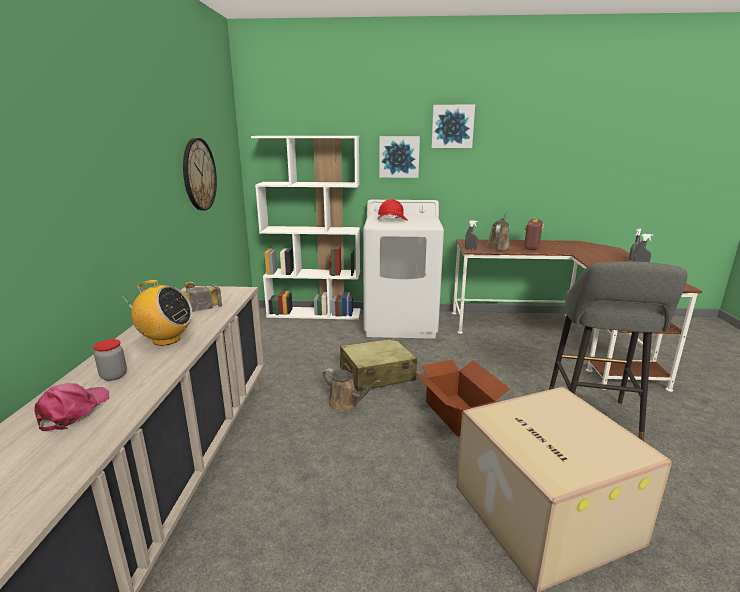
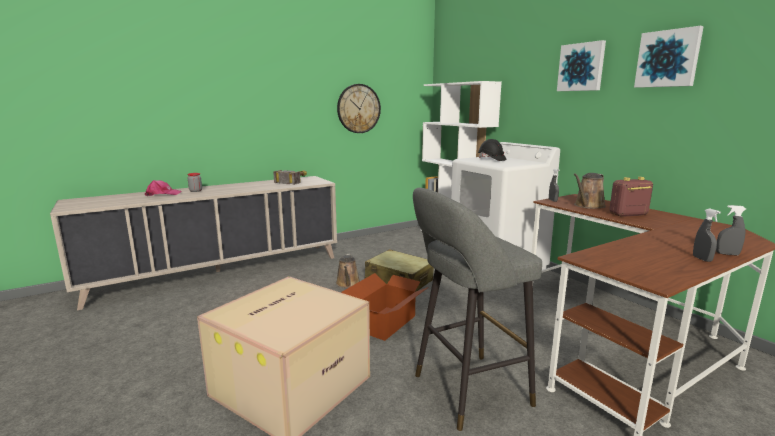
camera: 55 degrees right, 5 degrees down
(166, 340) = (239, 188): radio -> none
(392, 220) = (491, 159): red hard hat -> black hard hat
(399, 157) = (531, 101): picture -> picture (668, 58)
(498, 247) = (588, 206): brown watering can -> brown watering can turned 150 degrees clockwise

